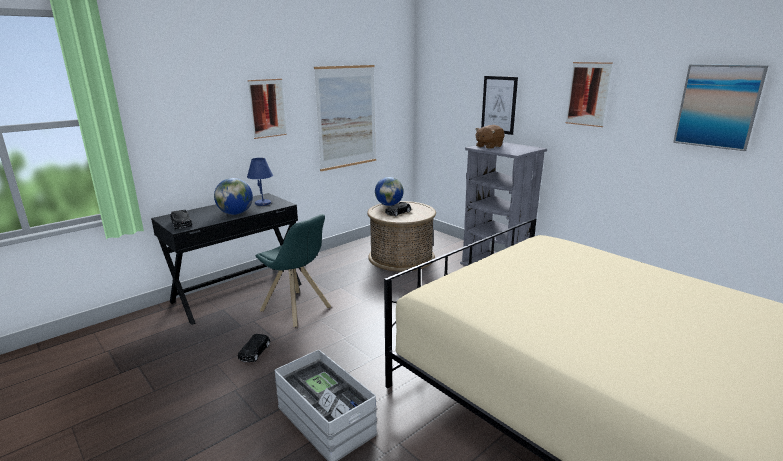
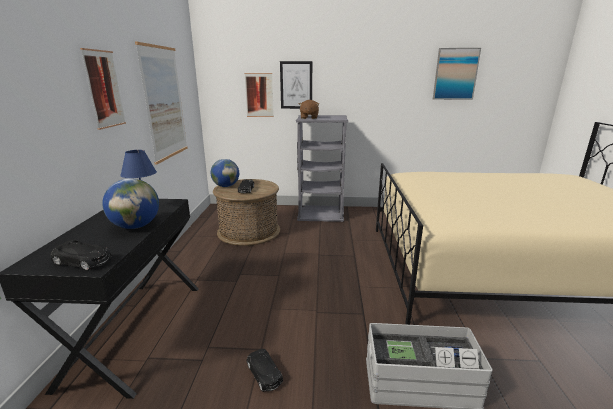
camera: 45 degrees left, 0 degrees up
(296, 309) = (233, 311): turquoise chair -> none
(588, 94) = (372, 71): picture -> picture (259, 95)

